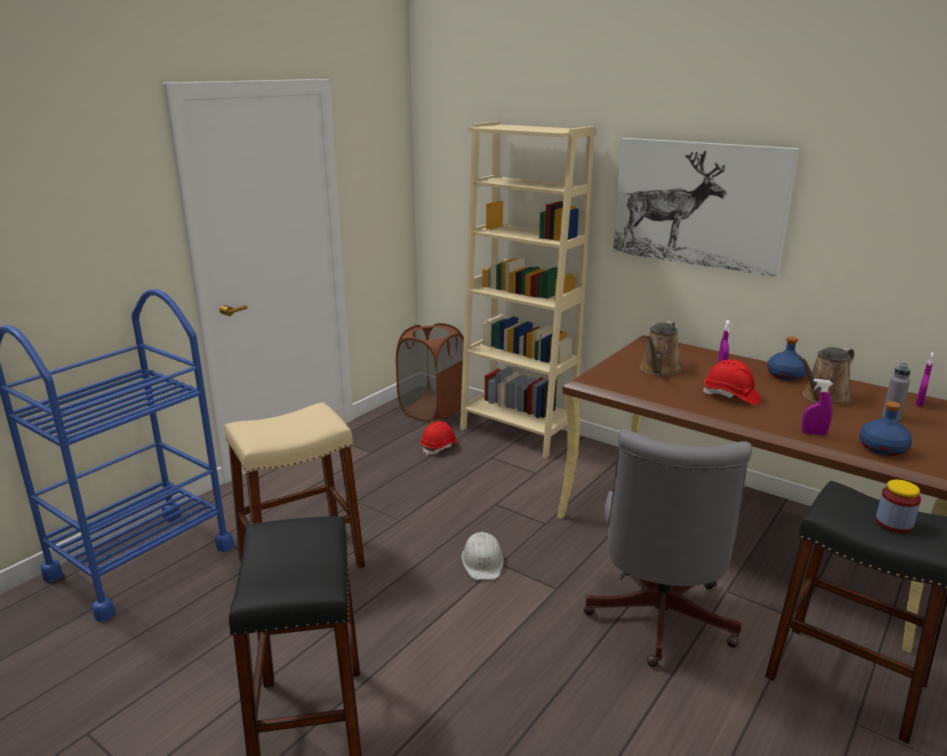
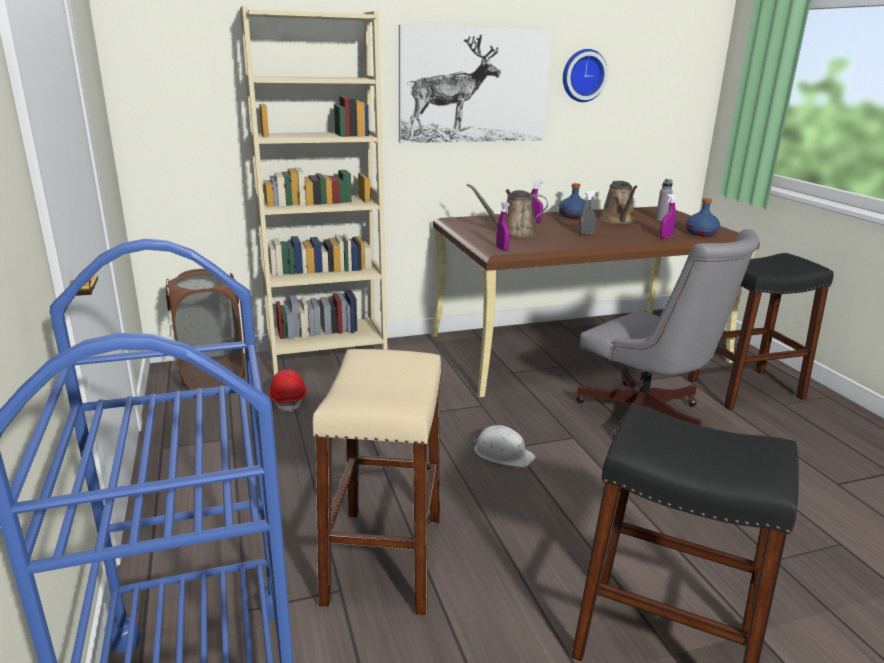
camera: 55 degrees left, 0 degrees up
(659, 370) = (513, 233): brown watering can -> brown watering can turned 120 degrees clockwise
(731, 396) = (586, 234): red hard hat -> grey spray bottle
(845, 206) = (582, 75): none -> wall clock
(894, 523) = (779, 264): jar -> none
(919, 403) = (650, 210): purple spray bottle -> purple spray bottle (502, 249)

